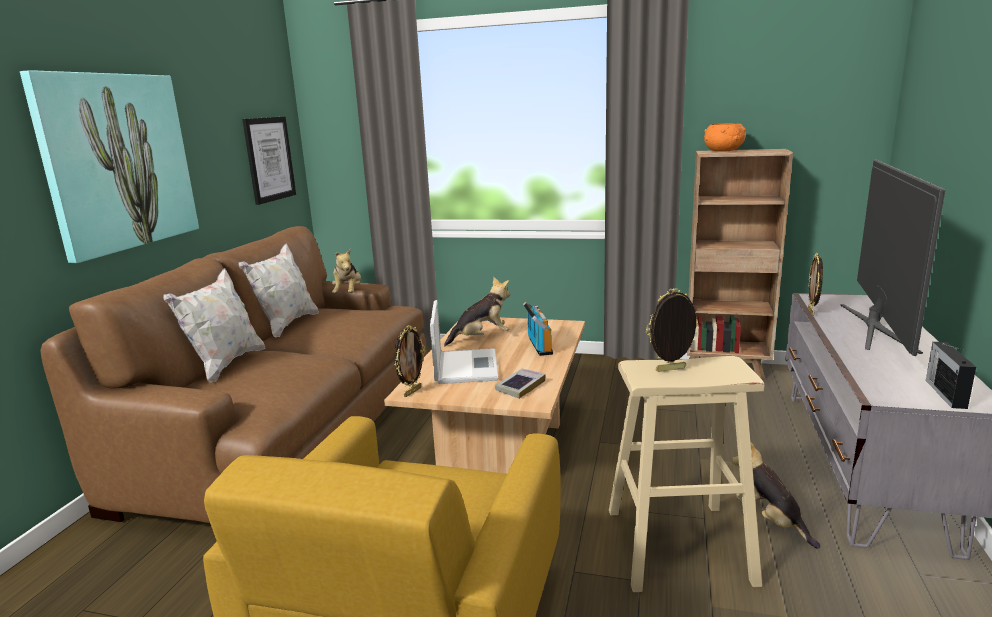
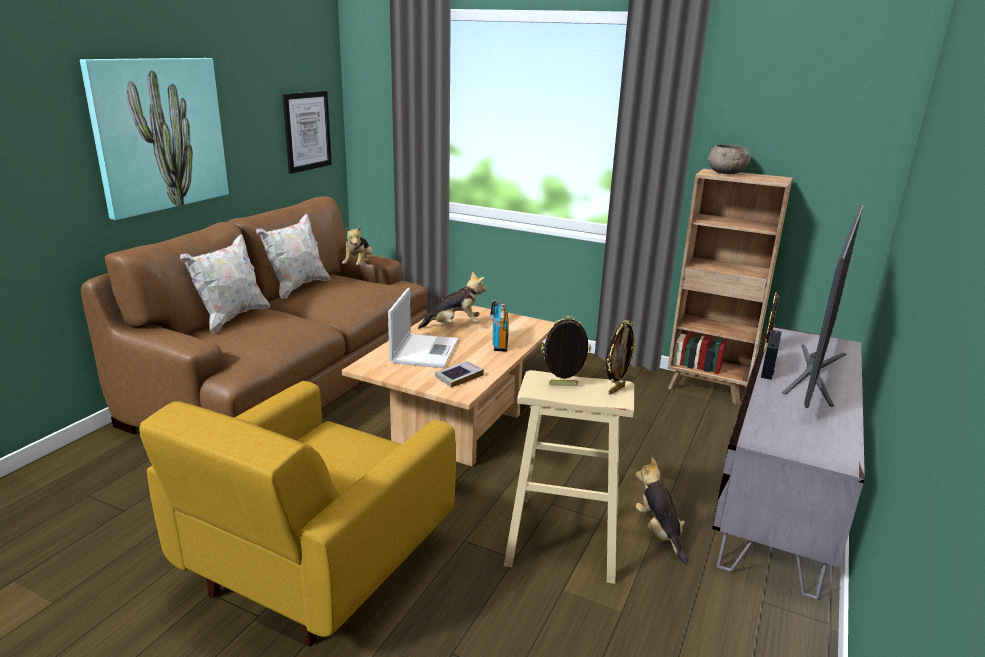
camera: 10 degrees right, 5 degrees up
(412, 392) = (367, 367): picture frame -> picture frame (615, 389)
(723, 151) = (726, 173): orange bowl -> grey bowl
(945, 393) = (815, 447): radio -> radio (768, 368)

